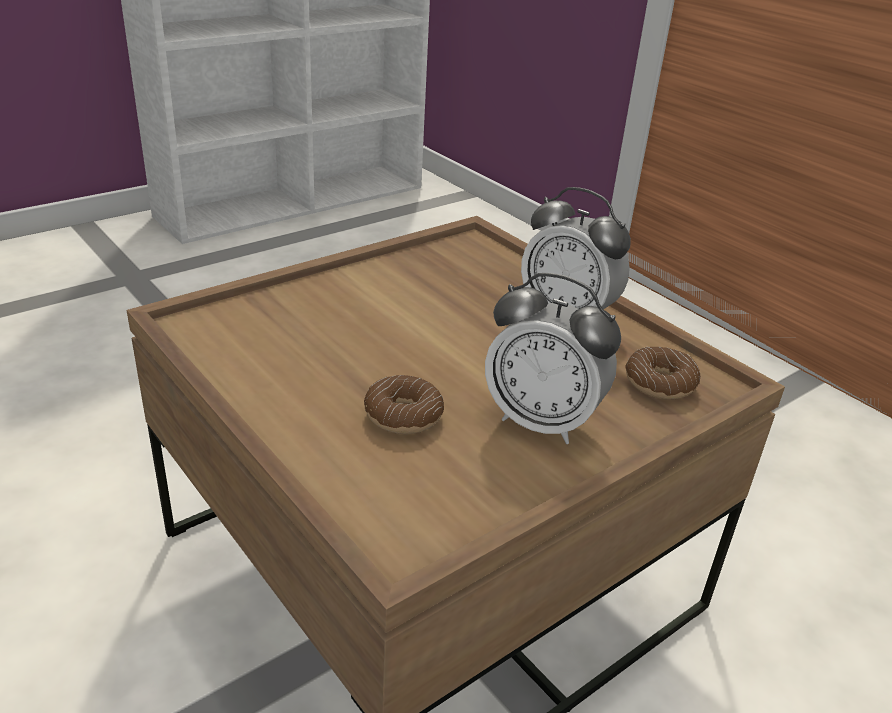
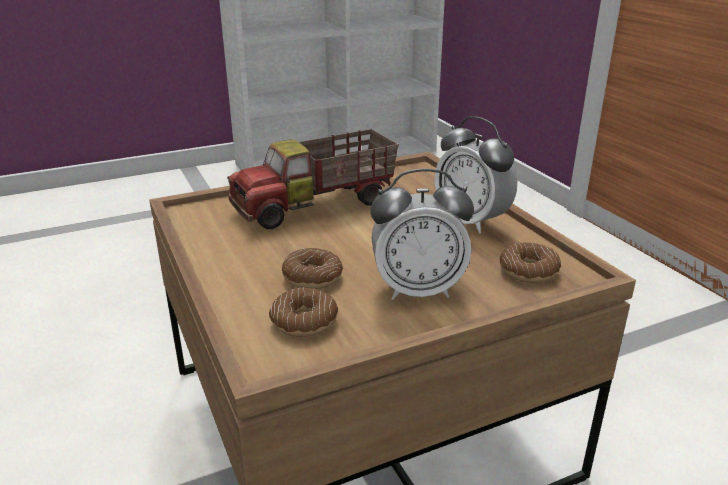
camera: 15 degrees right, 5 degrees down
(362, 305) = (316, 205): none -> toy truck
(420, 482) = (304, 321): none -> donut
(542, 421) = (418, 290): alarm clock -> alarm clock turned 45 degrees counterclockwise

